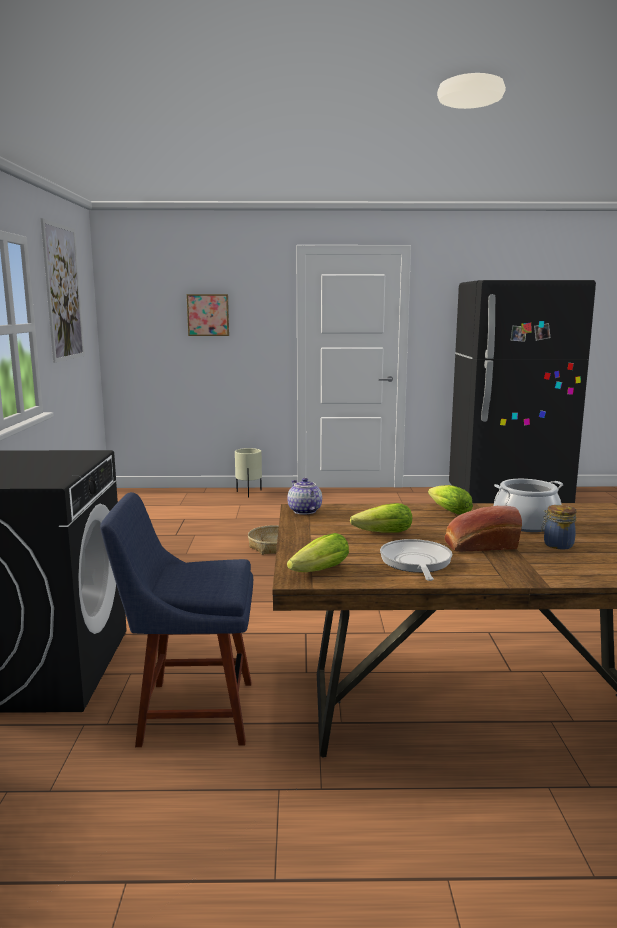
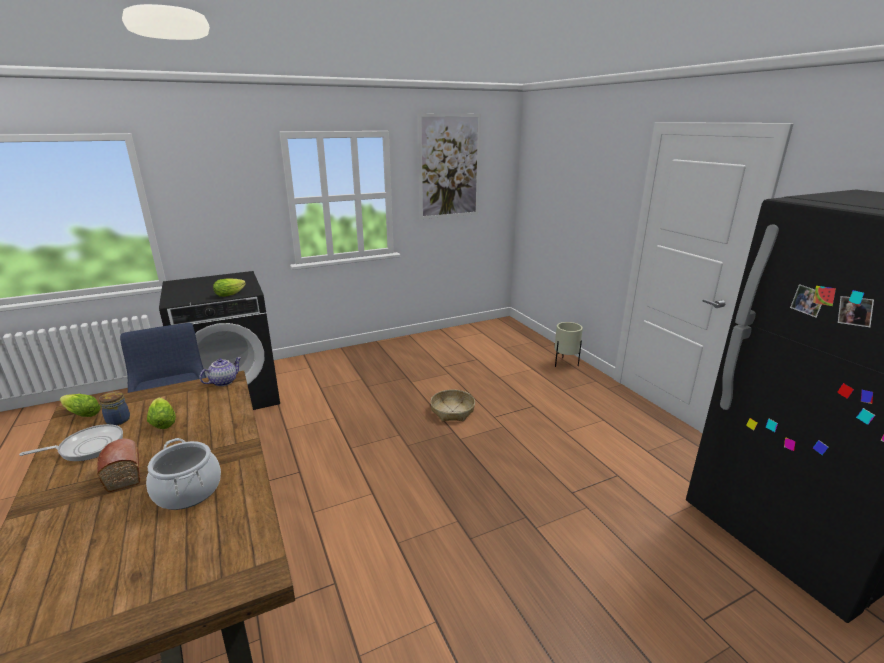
camera: 65 degrees right, 10 degrees up
(208, 315) = (576, 191): picture -> none
(447, 511) = (230, 441): lettuce -> lettuce (231, 294)
(556, 545) = (117, 516): jar -> jar (118, 420)

